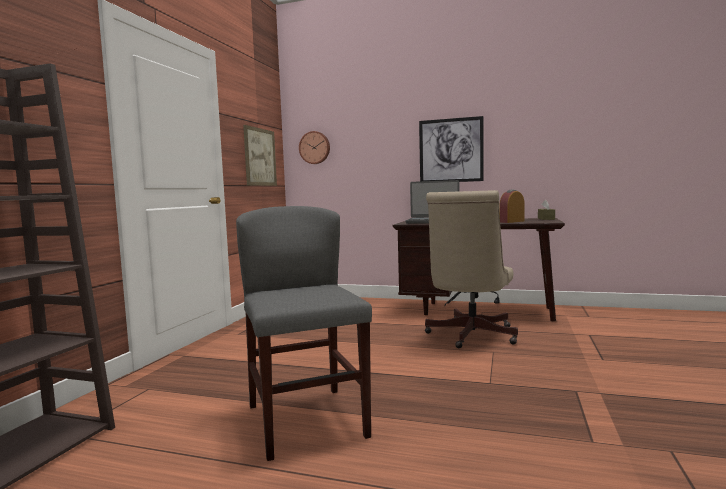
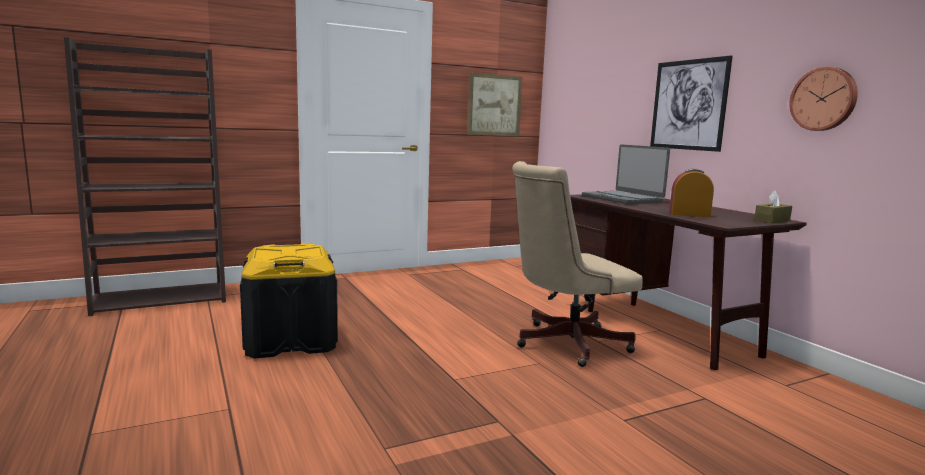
camera: 45 degrees right, 5 degrees up
(306, 421) = (291, 340): grey chair -> black storage box
(315, 147) = (564, 95): wall clock -> wall clock (824, 99)

